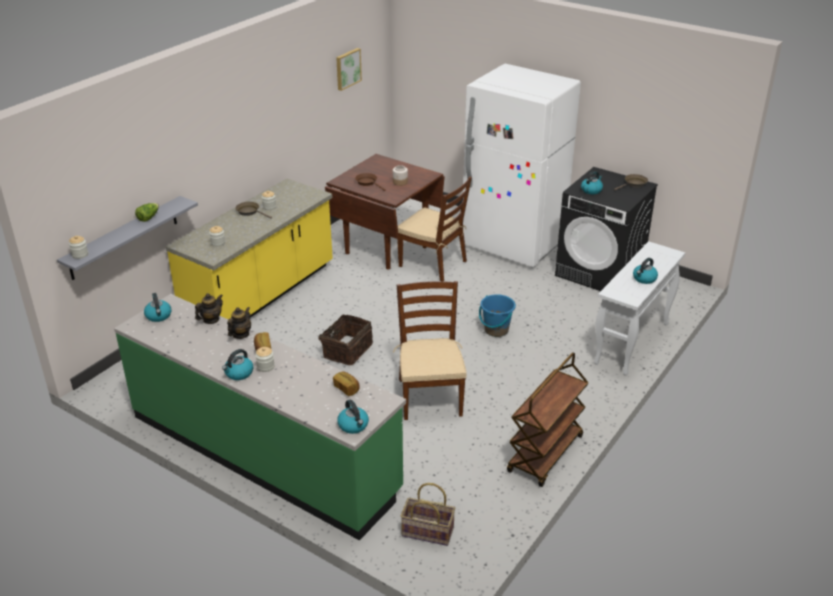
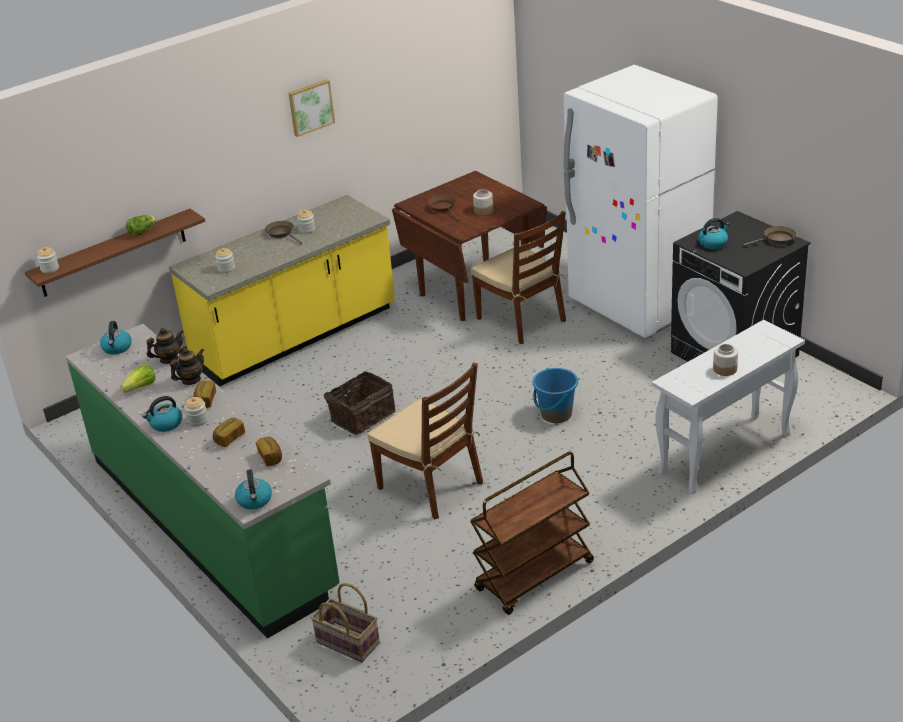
camera: 20 degrees right, 0 degrees up
(124, 238) = (113, 253): grey shelf -> brown shelf
(199, 346) = (141, 387): none -> lettuce
(302, 378) = (229, 438): none -> bread
(347, 68) = (444, 60): picture -> picture (310, 107)
(429, 396) = (431, 486): brown chair -> brown chair turned 120 degrees clockwise
(644, 279) = (725, 369): kettle -> jar

